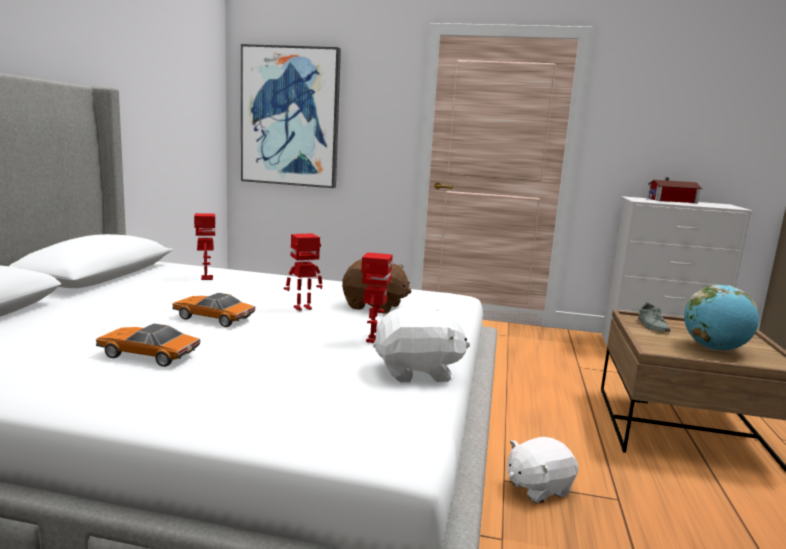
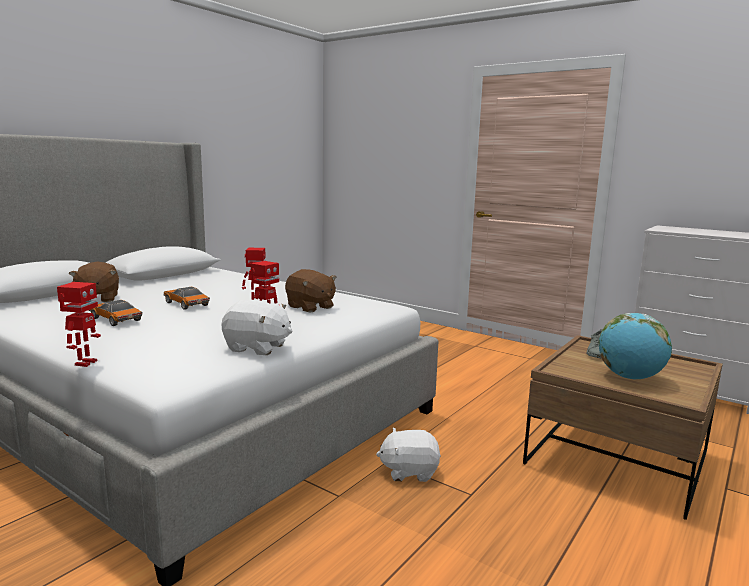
camera: 25 degrees right, 0 degrees up
(57, 324) = (97, 299): none -> brown plush toy
(206, 278) = (226, 280): toy robot -> toy robot (84, 363)
(290, 117) = (366, 156): picture -> none
(673, 200) = (709, 230): toy house -> none

